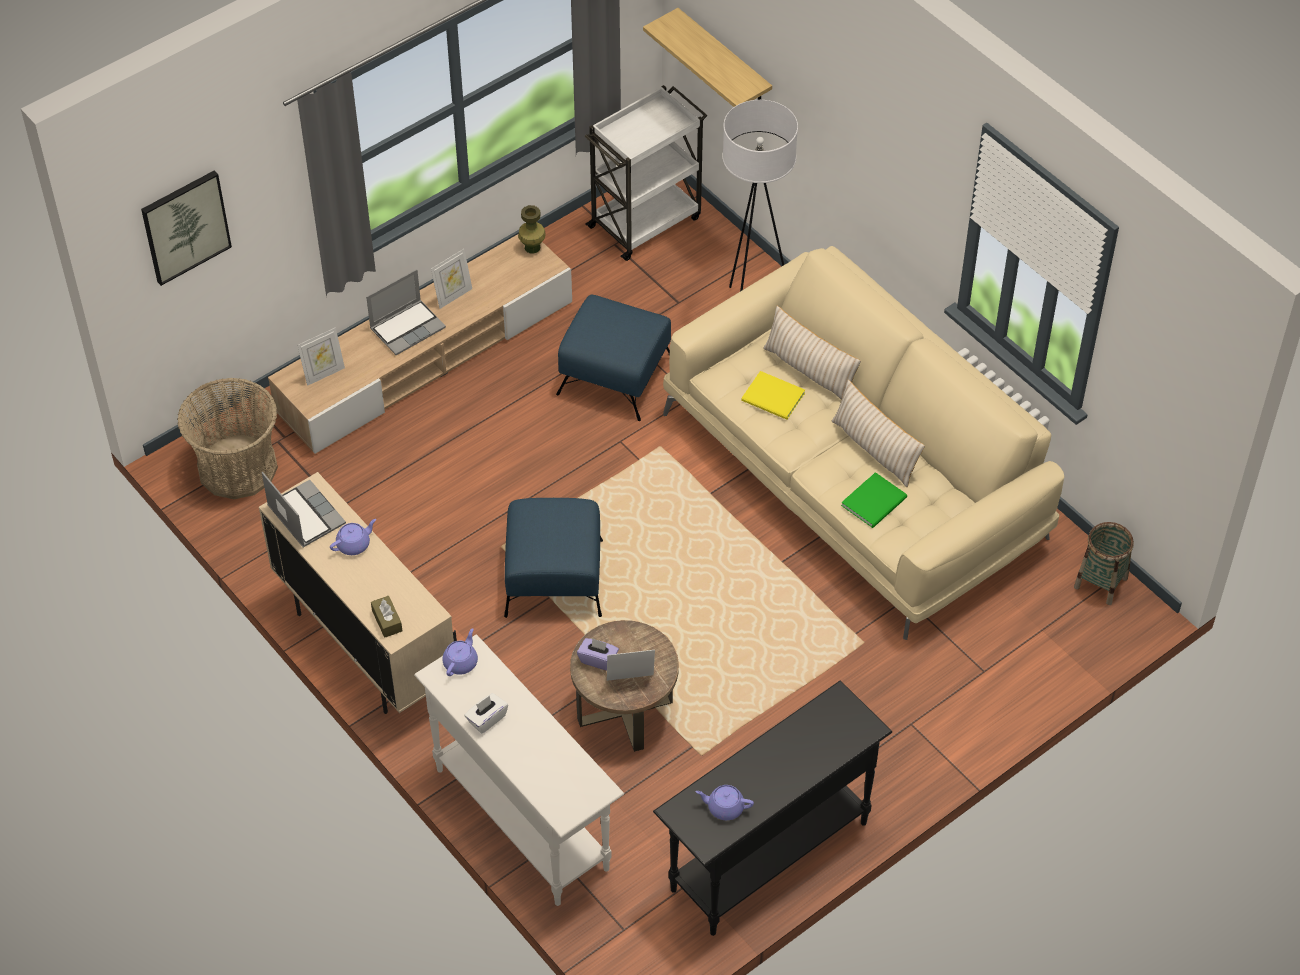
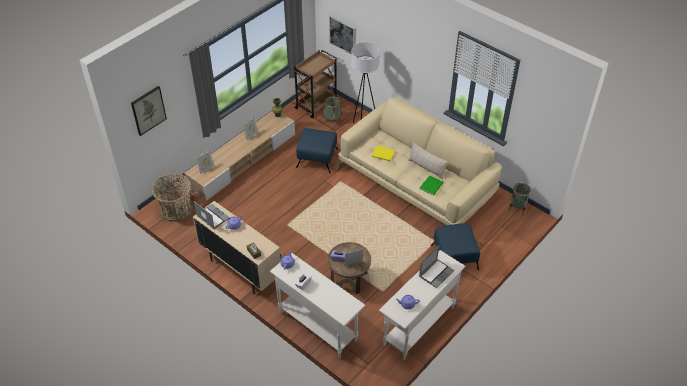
camera: 10 degrees left, 5 degrees down
(408, 327) = (236, 148): laptop -> laptop (436, 273)
(554, 577) = (310, 233): blue ottoman -> blue ottoman (454, 257)
(646, 221) = (316, 104): white cart -> brown cart
(677, 273) = (332, 120): none -> basket
(724, 61) = (343, 35): shelf -> picture
(768, 856) = (418, 326): black console table -> white console table
(809, 371) = (395, 143): beige pillow -> none

